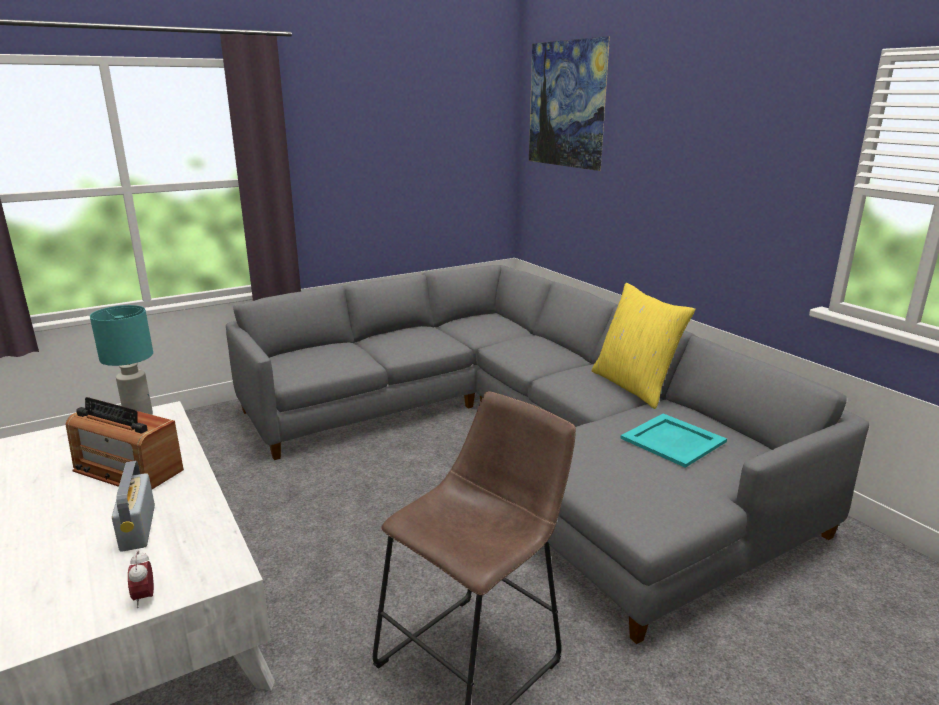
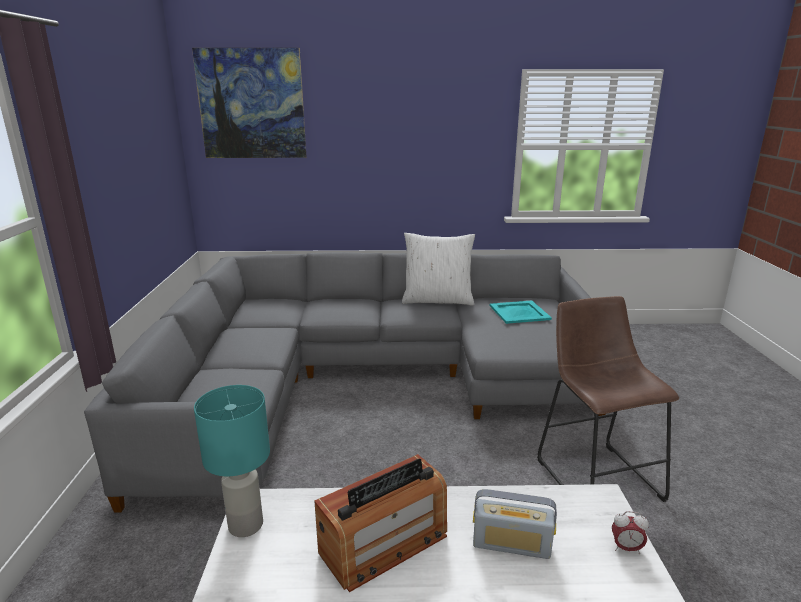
camera: 60 degrees left, 0 degrees up
(634, 386) = (437, 300): yellow pillow -> white pillow

